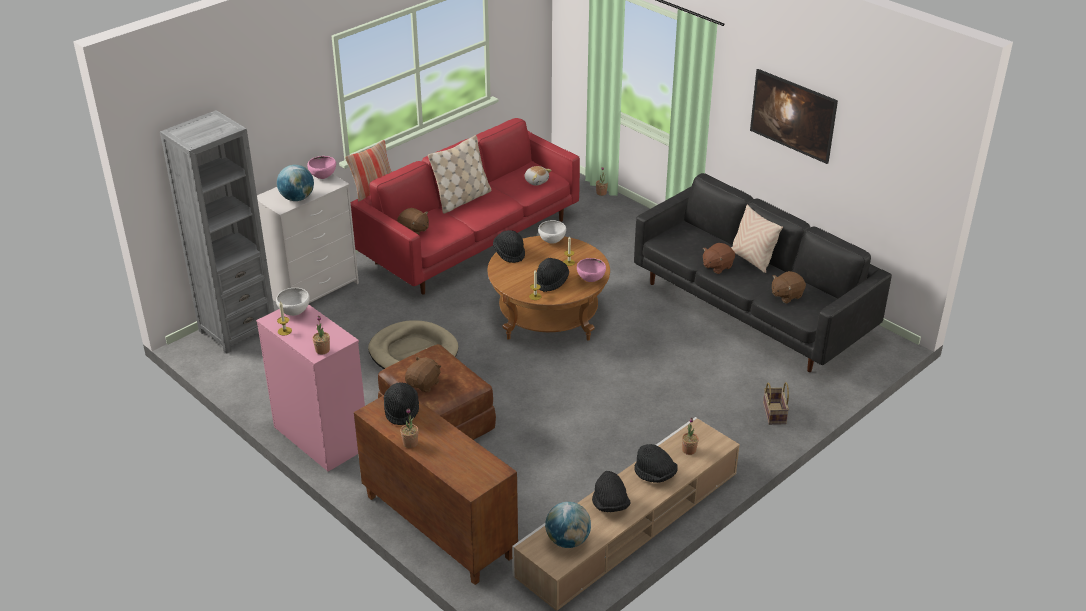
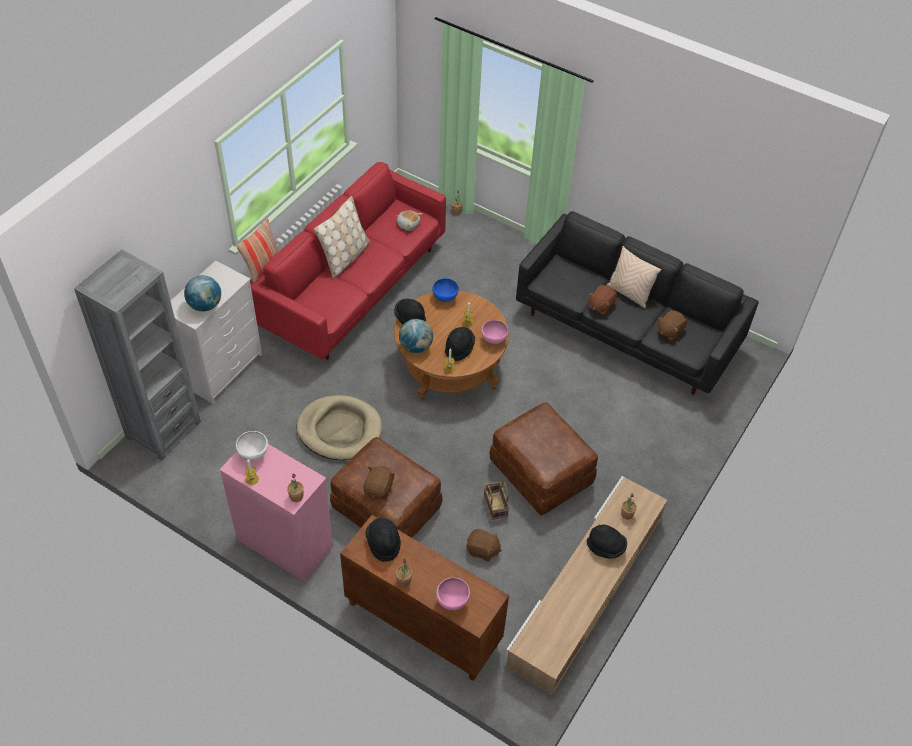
camera: 15 degrees left, 15 degrees up
(323, 177) = (221, 273): pink bowl -> pink bowl (453, 601)
(414, 231) = (311, 303): brown plush toy -> brown plush toy (482, 550)
(552, 241) = (445, 298): white bowl -> blue bowl
(567, 541) = (552, 634): globe -> globe (416, 347)
(610, 505) = (577, 587): black hat -> none
(613, 416) = (540, 472): none -> brown ottoman
(773, 413) = (674, 445): basket -> basket (494, 505)
(791, 131) = (658, 174): picture -> none

